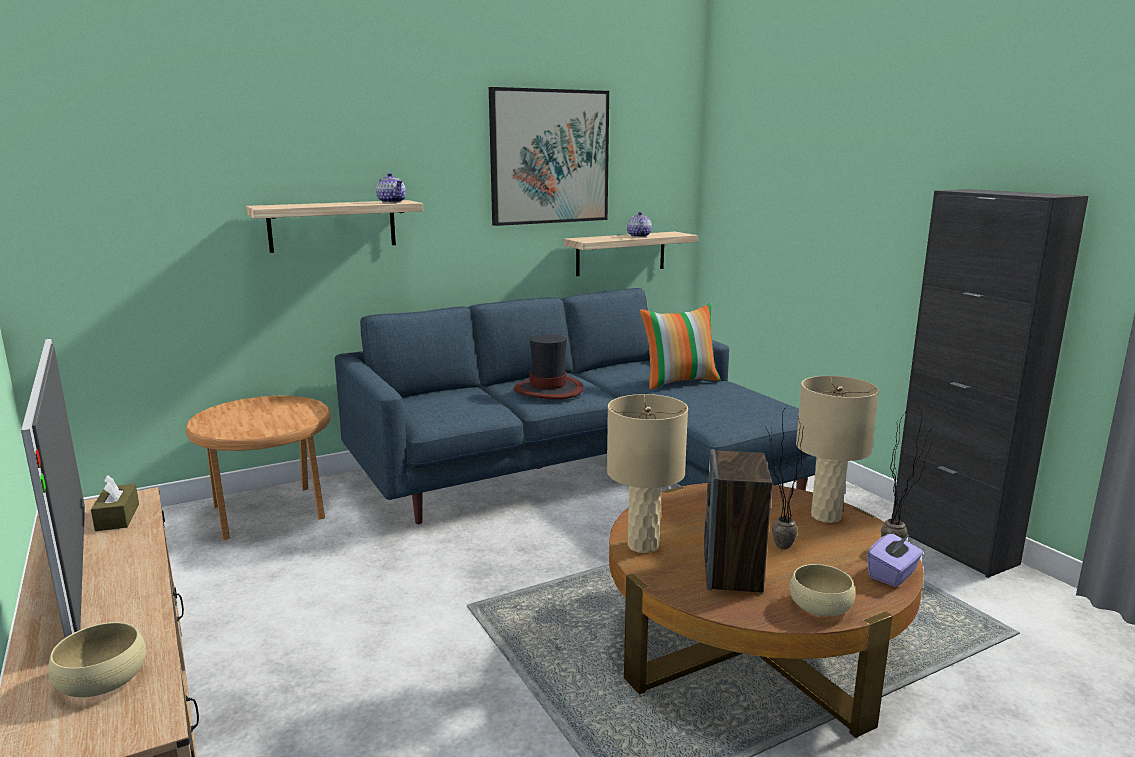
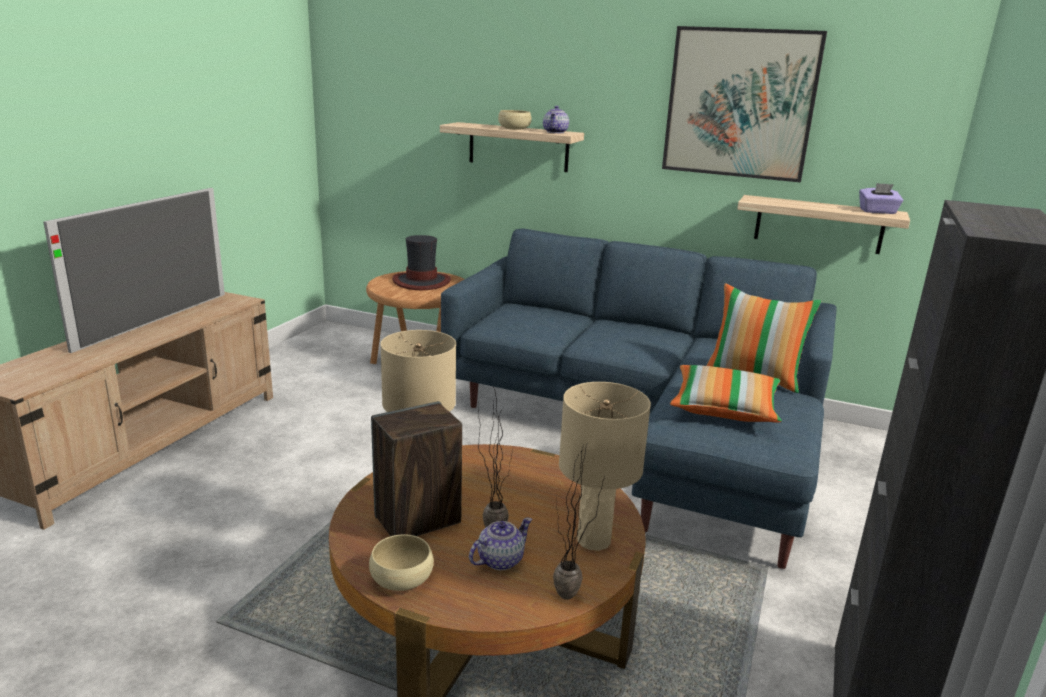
camera: 50 degrees right, 5 degrees up
(102, 680) = (53, 365): beige bowl -> beige bowl (514, 128)
(117, 517) = (217, 306): brown tissue box -> none
(549, 389) = (621, 337): hat -> hat (421, 281)
(638, 236) = (830, 207): teapot -> teapot (499, 560)
(717, 405) = (724, 409): none -> pillow
(892, 575) = (509, 607): purple tissue box -> purple tissue box (877, 211)

